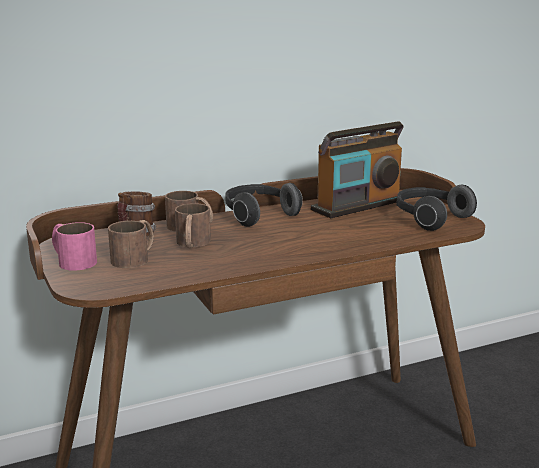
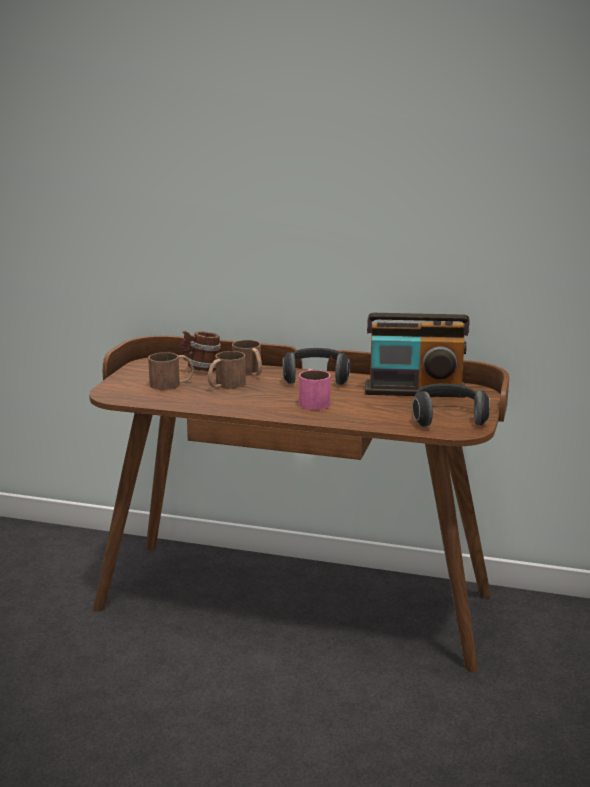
camera: 40 degrees right, 0 degrees up
(72, 261) = (134, 375): pink mug -> pink mug (312, 401)

